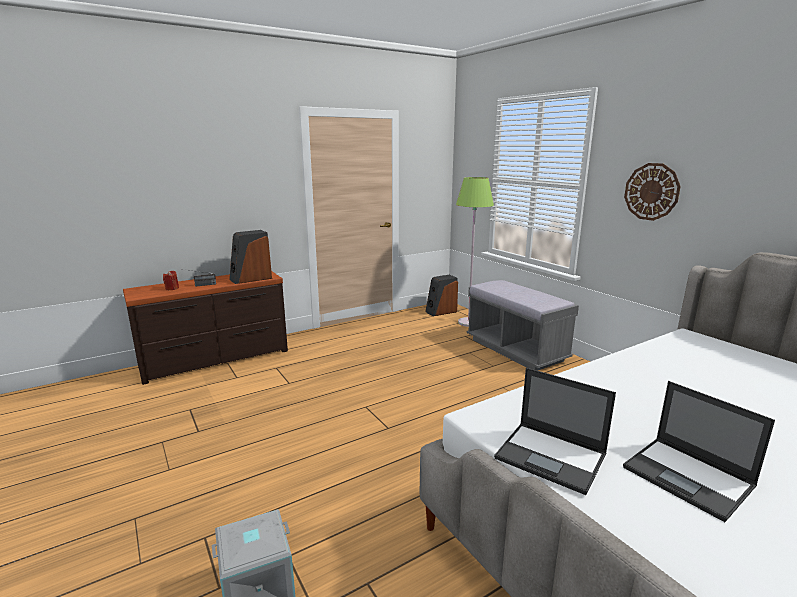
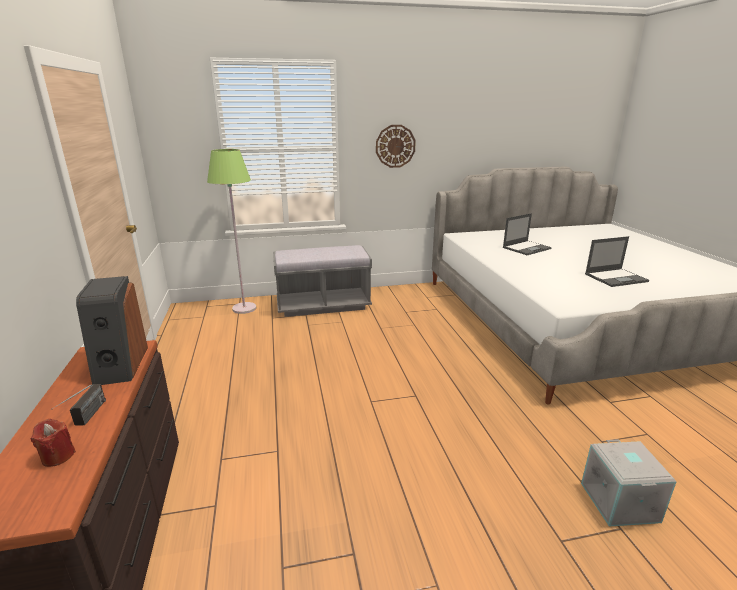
camera: 70 degrees left, 5 degrees up
(441, 311) = (197, 314): speaker -> none
(552, 457) = (608, 298): laptop -> laptop (526, 248)

